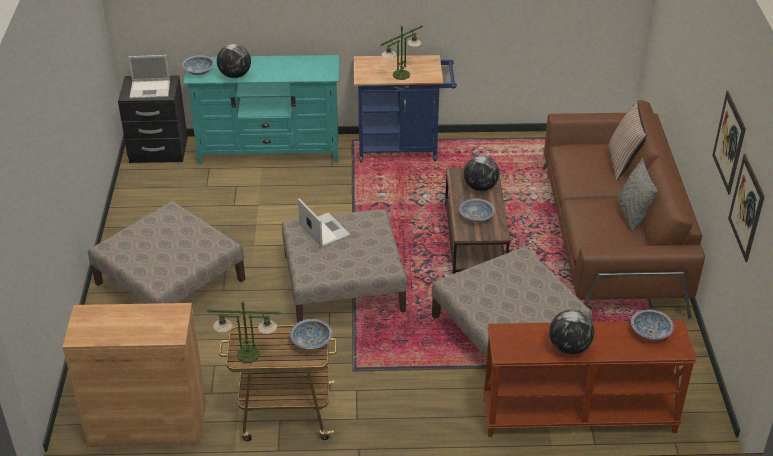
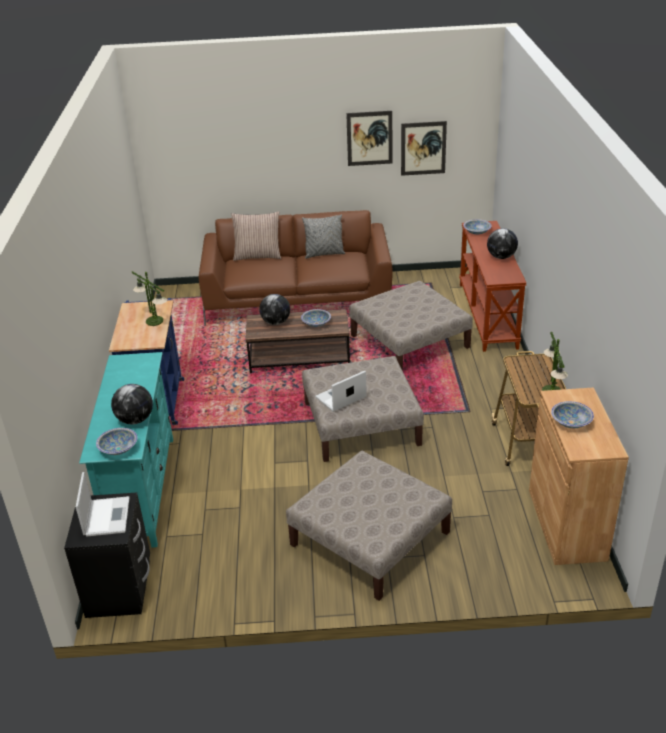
camera: 90 degrees left, 5 degrees down
(311, 341) = (525, 362): bowl -> bowl (571, 422)

